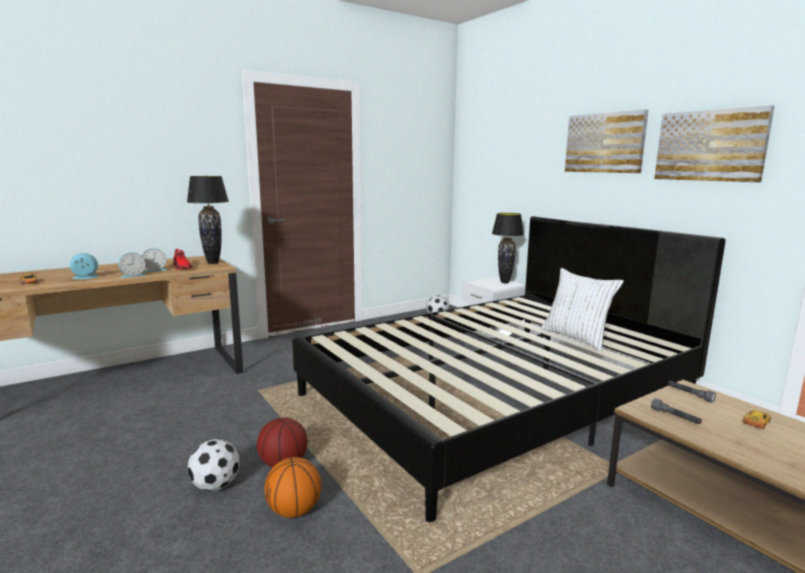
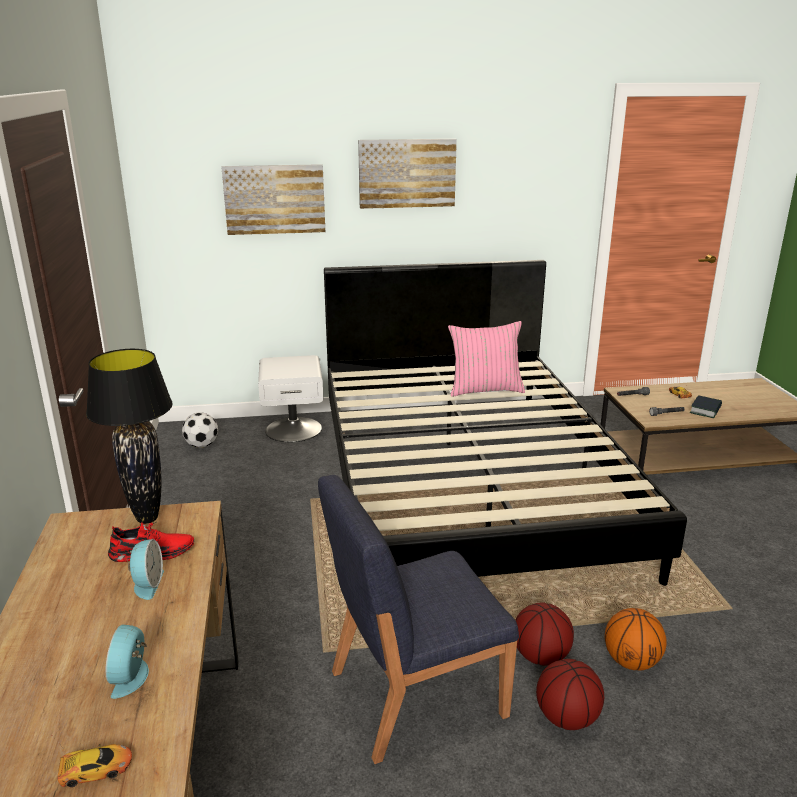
camera: 65 degrees left, 10 degrees up
(132, 275) = (175, 611): alarm clock -> none
(216, 485) = (567, 717): football -> basketball
(229, 424) = (414, 693): none -> blue chair
(504, 282) = (296, 361): black table lamp -> none
(576, 337) = (485, 390): white pillow -> pink pillow
(710, 146) = (518, 176): picture -> picture (274, 199)
(739, 442) = (705, 410): none -> book

